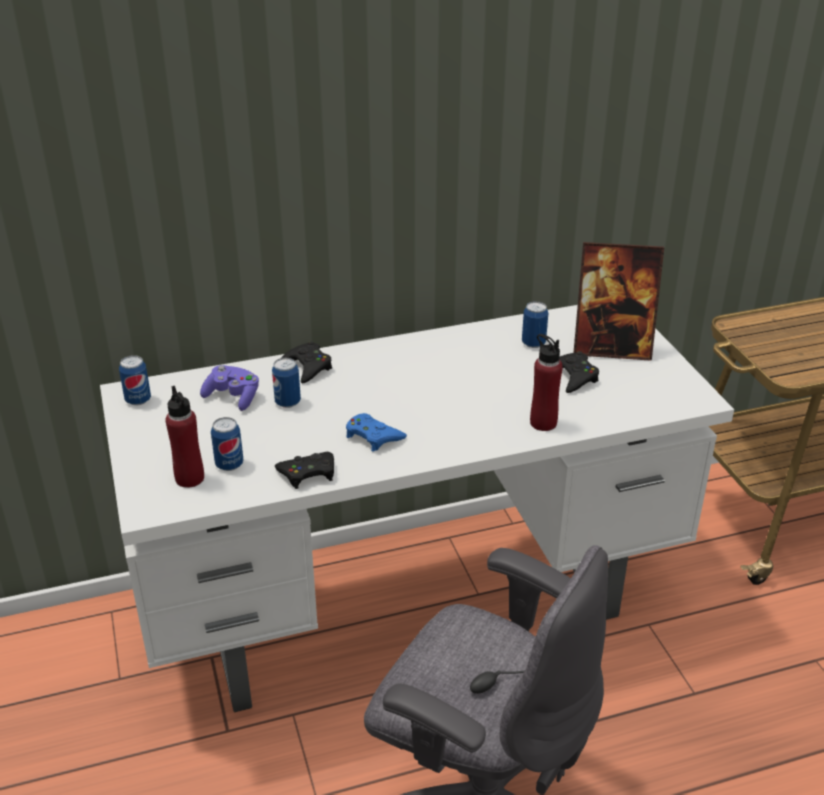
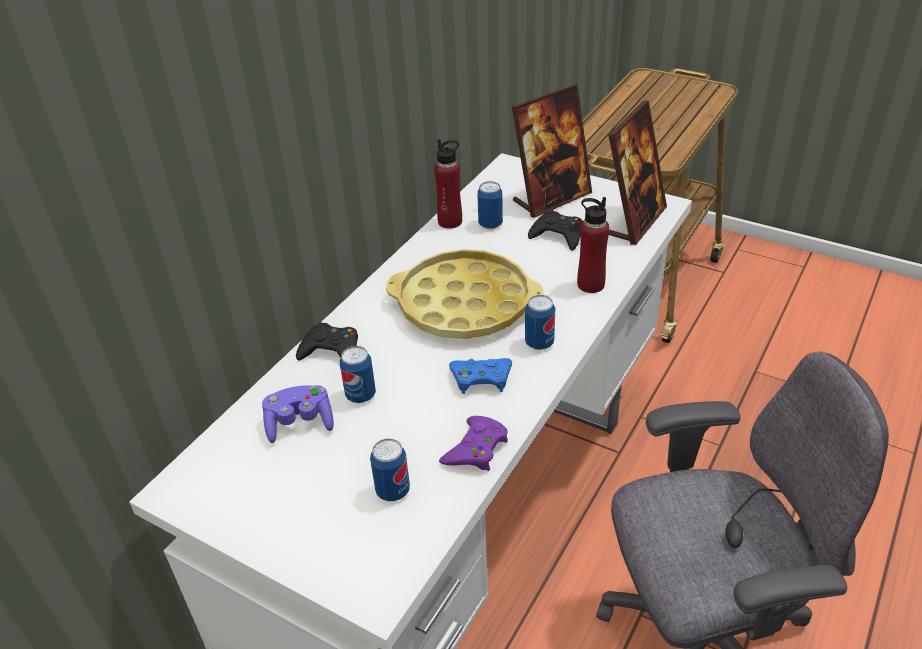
camera: 40 degrees left, 5 degrees up
(138, 400) = (200, 489): can -> can (539, 343)
(189, 478) = (374, 532): red bottle -> red bottle (450, 221)
(308, 473) = (476, 449): black game controller -> purple game controller
(432, 385) = (464, 304): none -> yellow tray
(653, 398) = (633, 221): none -> picture frame

